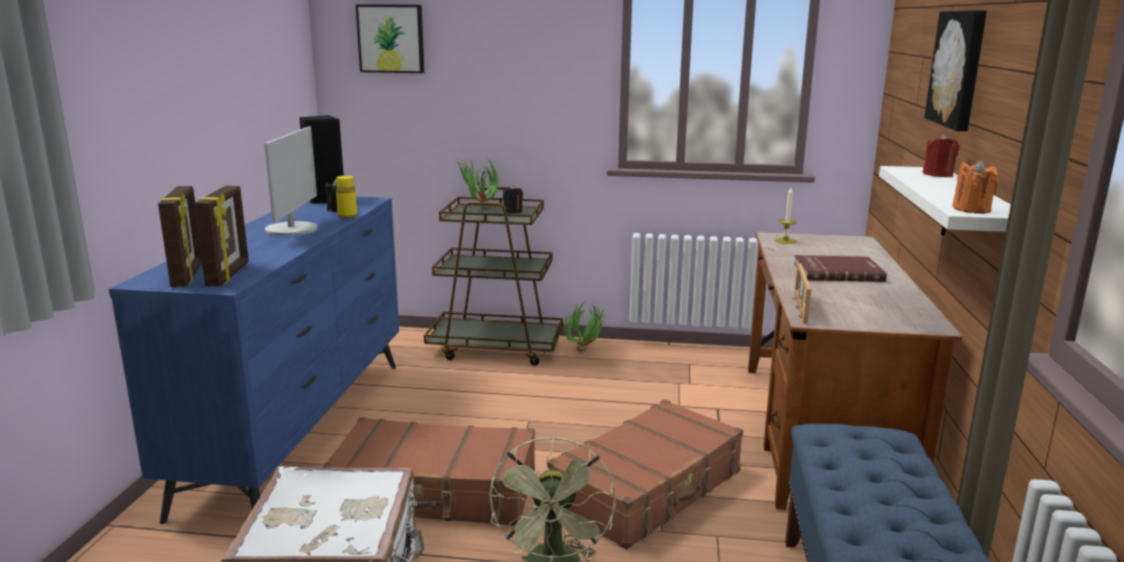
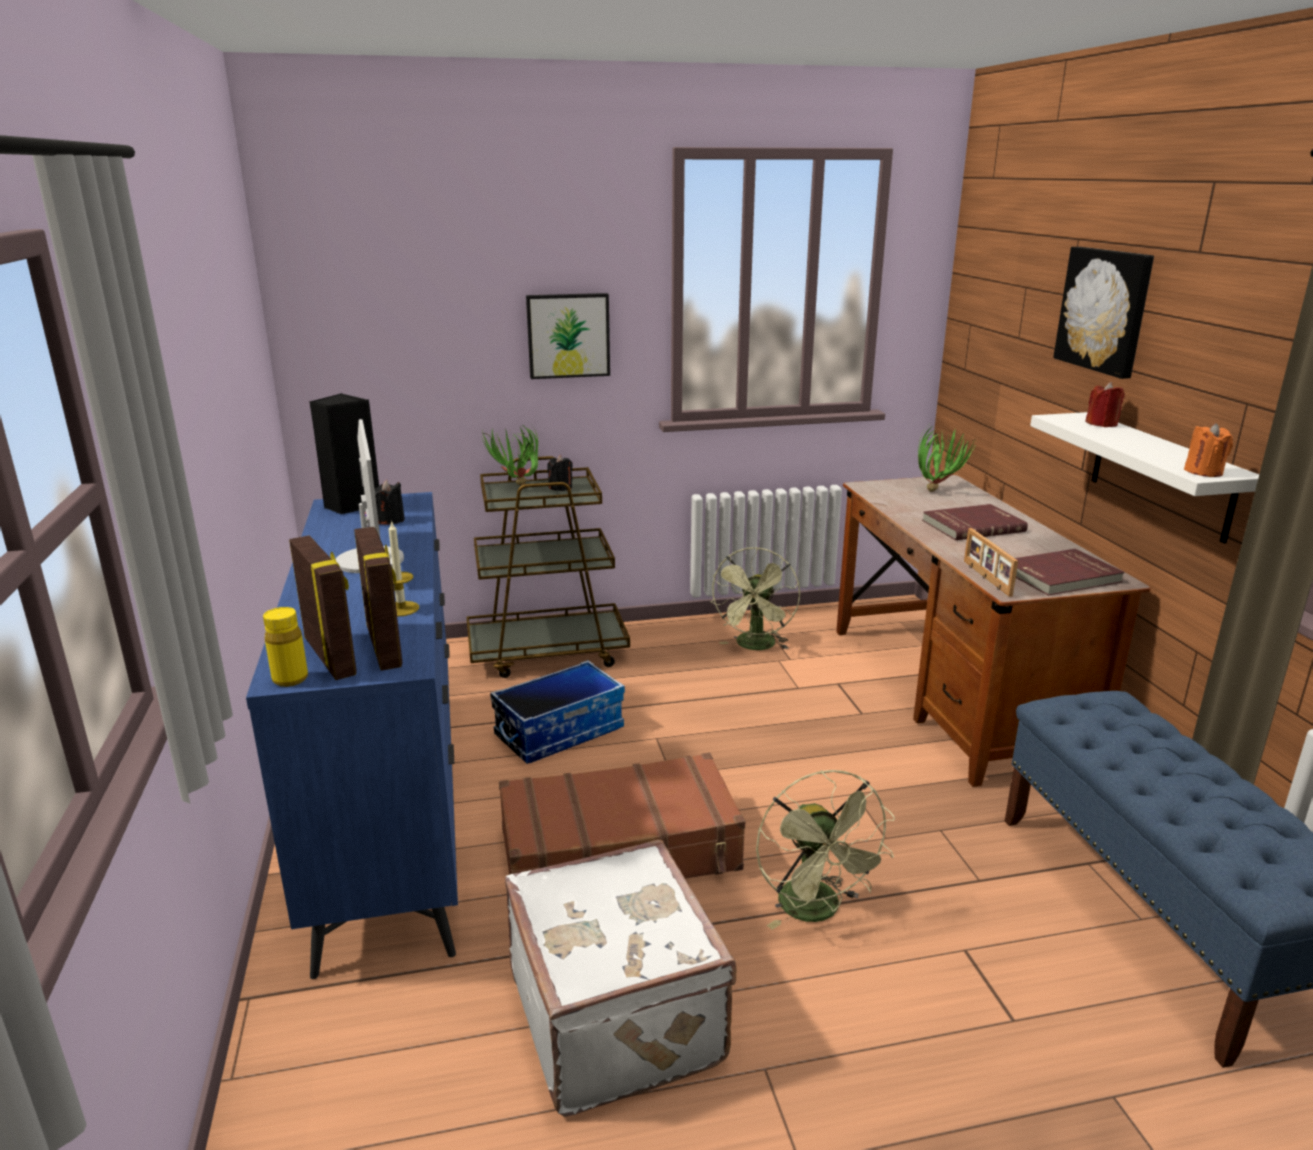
camera: 20 degrees left, 5 degrees up
(347, 216) = (416, 529): yellow bottle -> yellow bottle (290, 679)
(391, 38) = (377, 278): picture -> picture (568, 335)
(459, 402) = (559, 731): none -> storage box
(587, 351) = (654, 638): potted plant -> potted plant (937, 490)
(648, 489) = (839, 793): brown suitcase -> none
(667, 370) = (755, 646): none -> green fan
(785, 241) = (884, 491): candle -> candle (401, 609)
(877, 317) = (1062, 576): none -> red book

